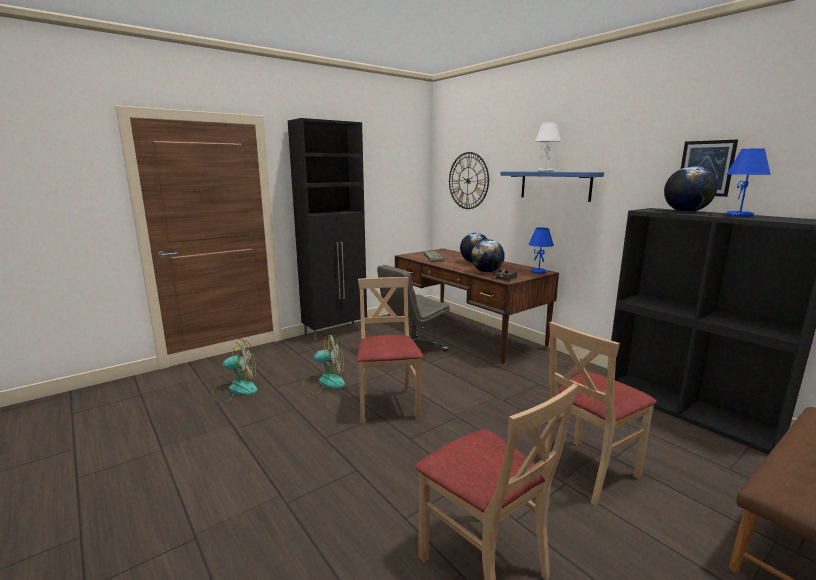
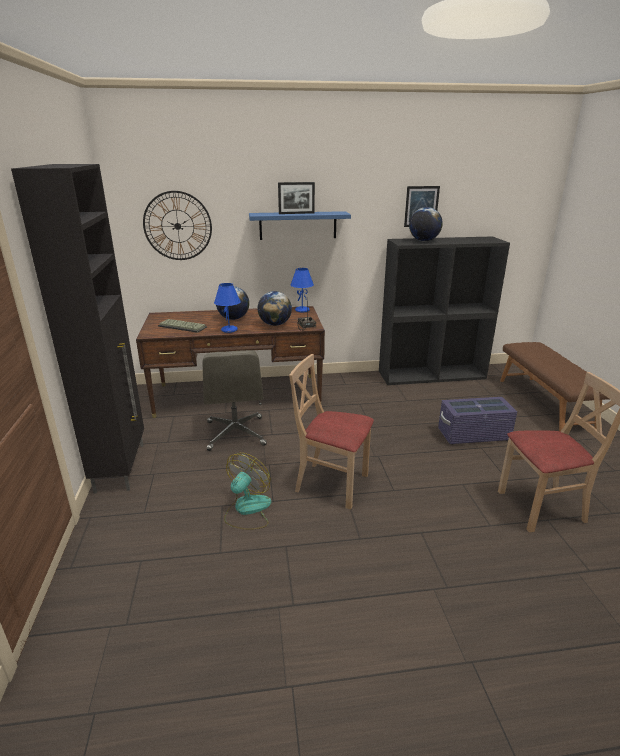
camera: 60 degrees left, 10 degrees up
(235, 389) = (191, 589): fan -> none
(545, 171) = (296, 213): white table lamp -> picture frame
(587, 471) = (473, 435): beige chair -> purple storage box
(739, 215) = (453, 239): blue table lamp -> blue table lamp (229, 330)

